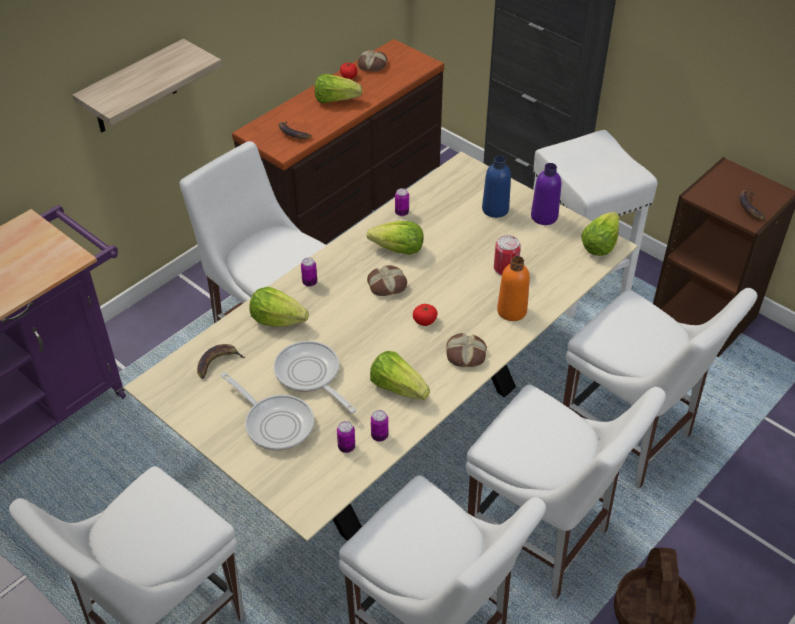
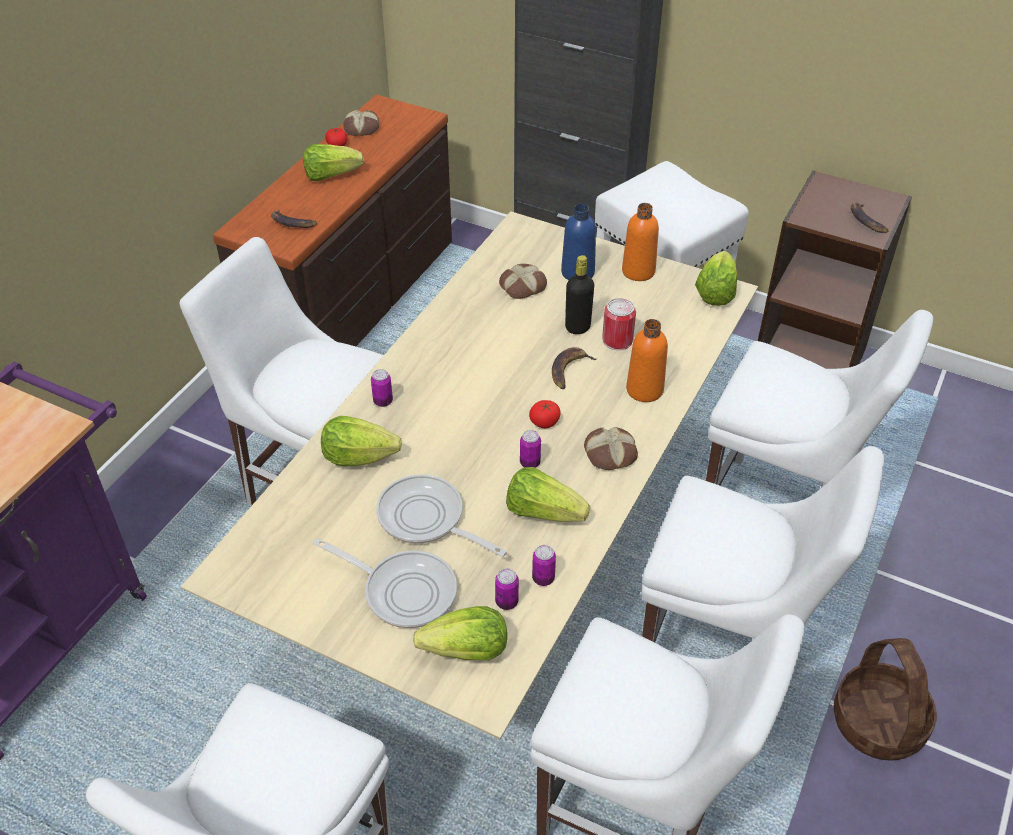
camera: 15 degrees left, 0 degrees up
(134, 88) = (89, 191): shelf -> none
(217, 362) = (299, 527): banana -> banana (569, 370)
(387, 284) = (481, 386): bread -> bread (522, 286)
(398, 250) = (479, 341): lettuce -> lettuce (467, 651)
(402, 212) = (466, 295): can -> can (530, 463)
(478, 252) = (577, 327): none -> black bottle
(544, 217) = (638, 271): purple bottle -> orange bottle

